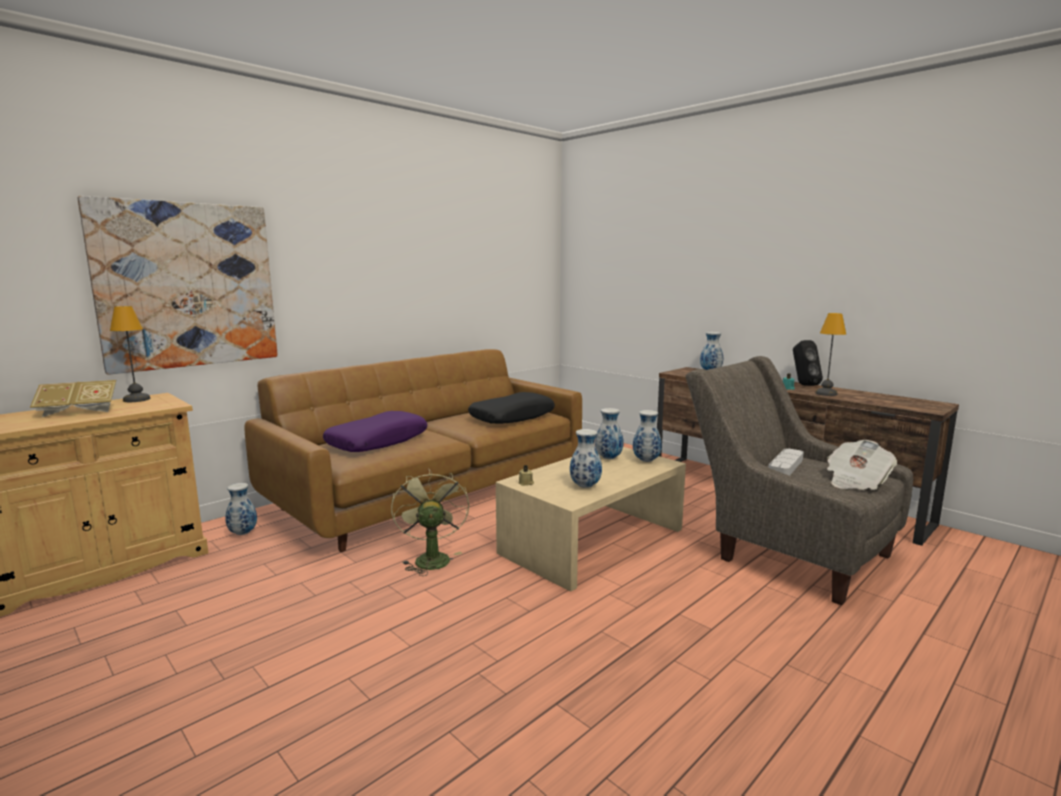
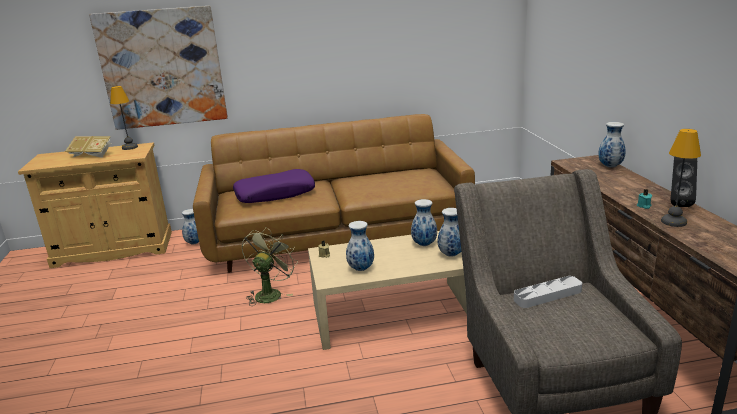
camera: 35 degrees right, 10 degrees up
(512, 417) = (403, 185): black pillow -> none
(856, 481) = (587, 332): newspaper -> none

